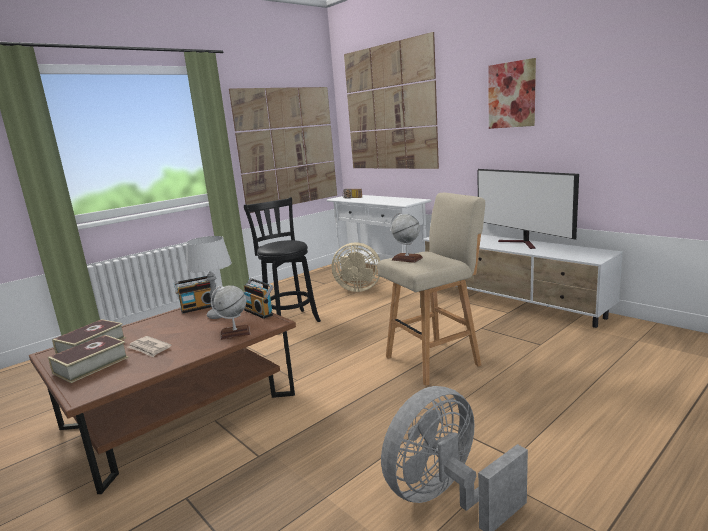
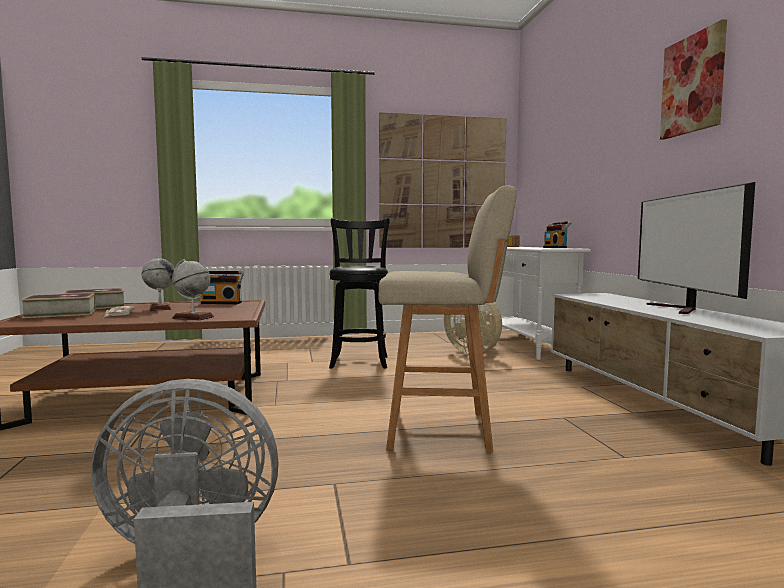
camera: 30 degrees right, 10 degrees down
(217, 315) = (217, 308): grey table lamp -> none
(260, 312) = (250, 311): radio -> radio (556, 248)
(389, 108) = (561, 134): picture -> none
(407, 259) = (412, 270): globe -> globe (160, 308)

